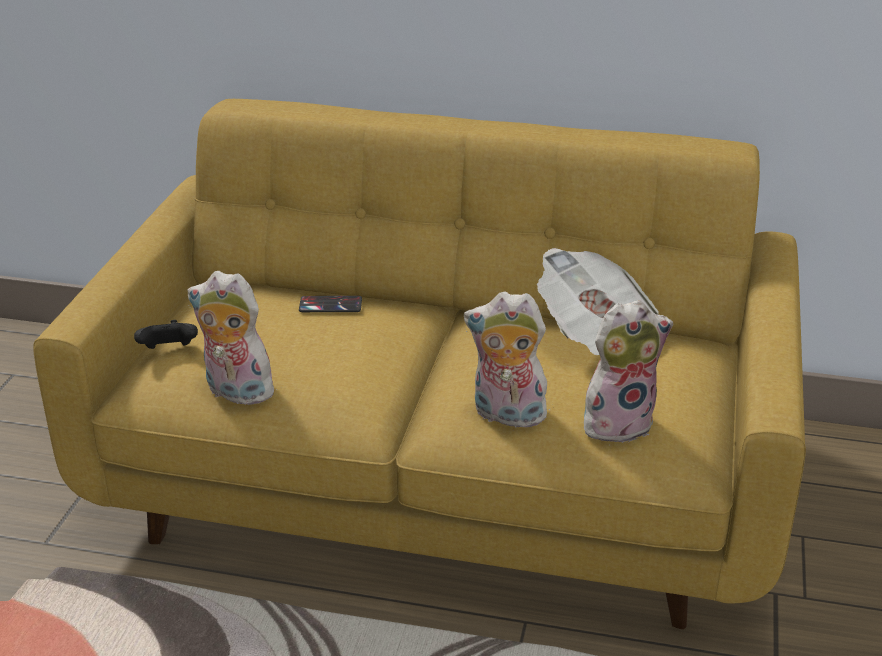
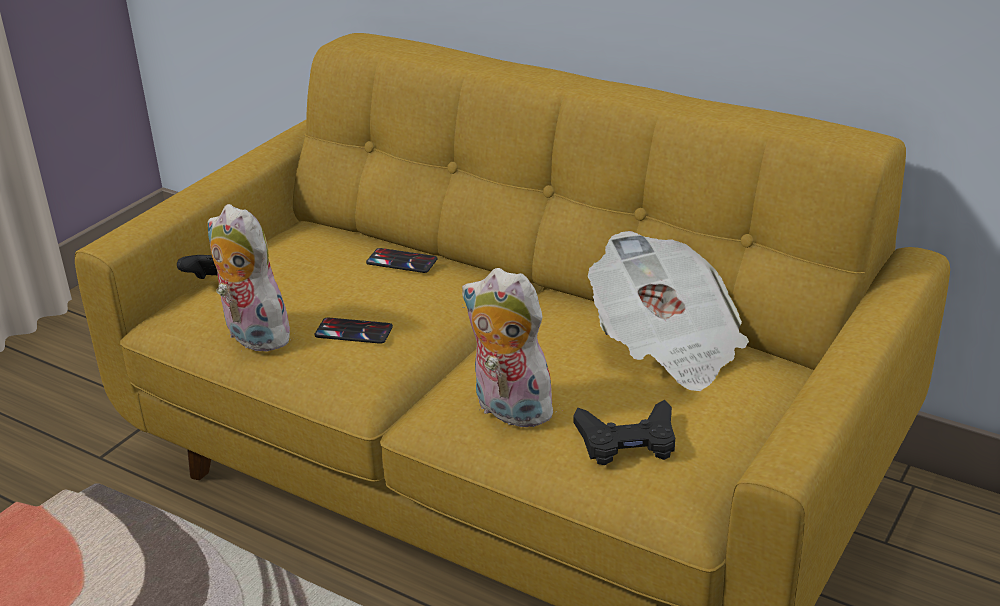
camera: 20 degrees right, 0 degrees up
(328, 373) = (353, 331): none -> phone
(618, 423) = (627, 441): plush toy -> black game controller

